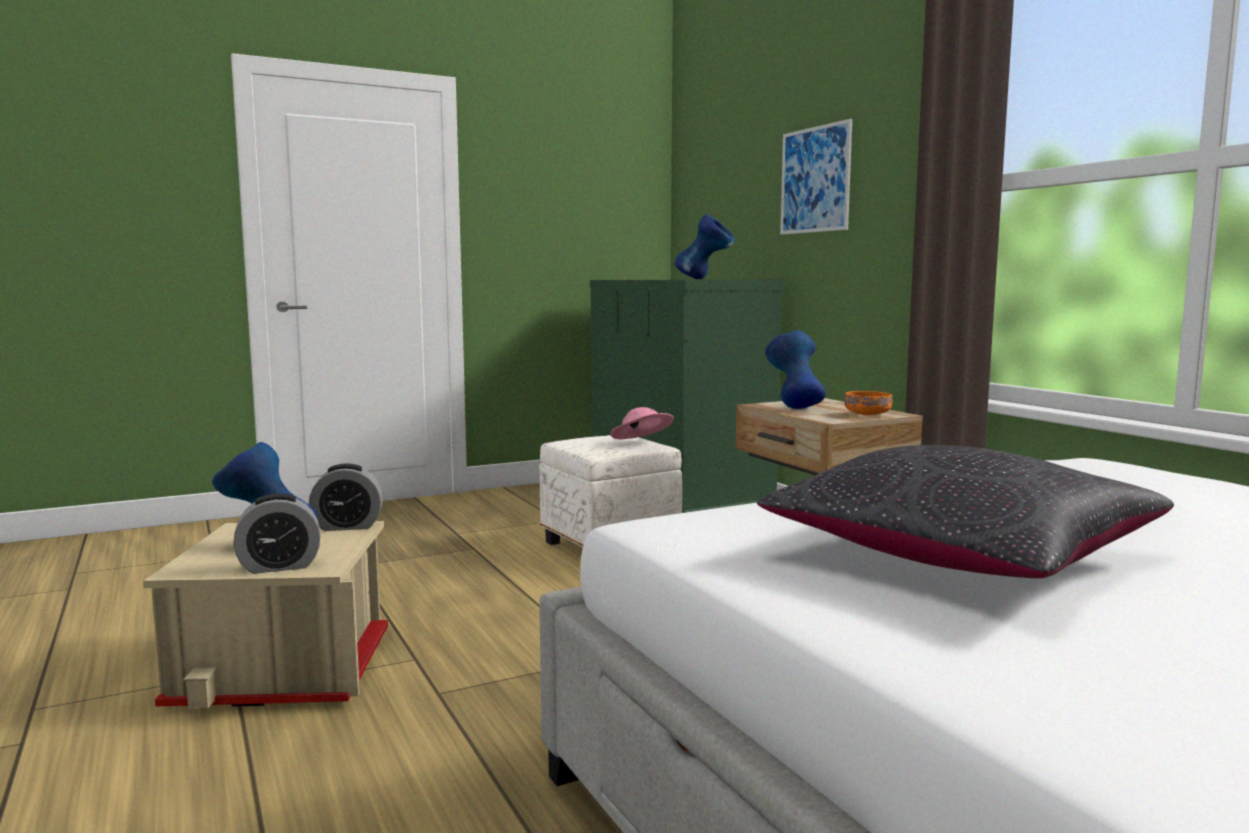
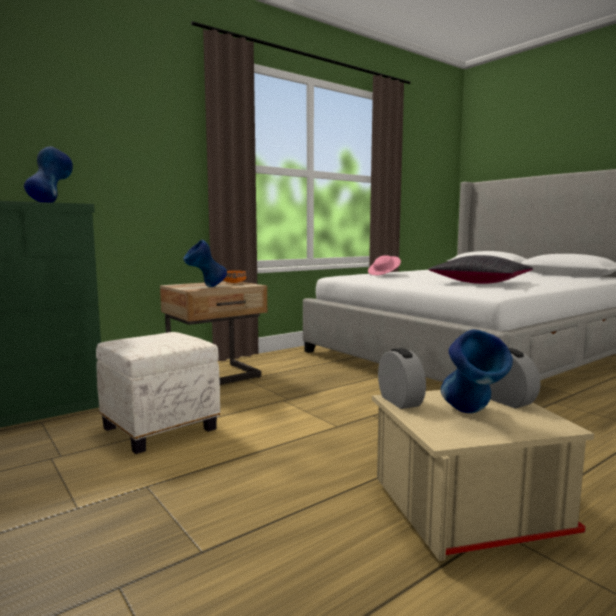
camera: 100 degrees left, 0 degrees up
(641, 443) = (168, 333): pink hat -> pink hat (384, 274)
(815, 180) = (93, 136): picture -> none

